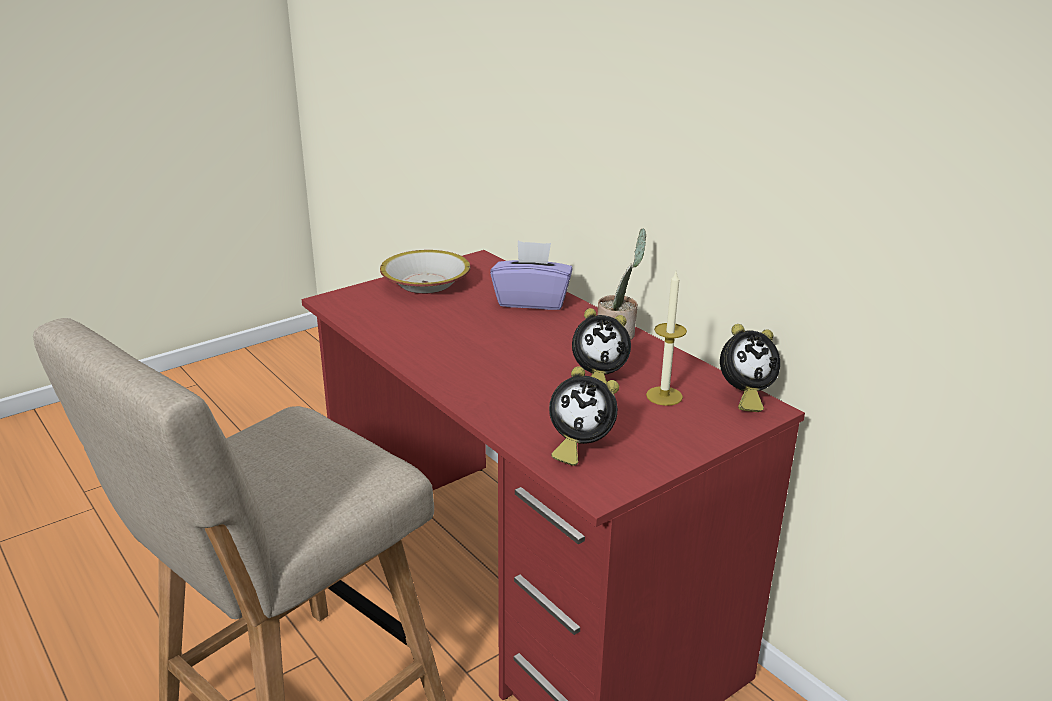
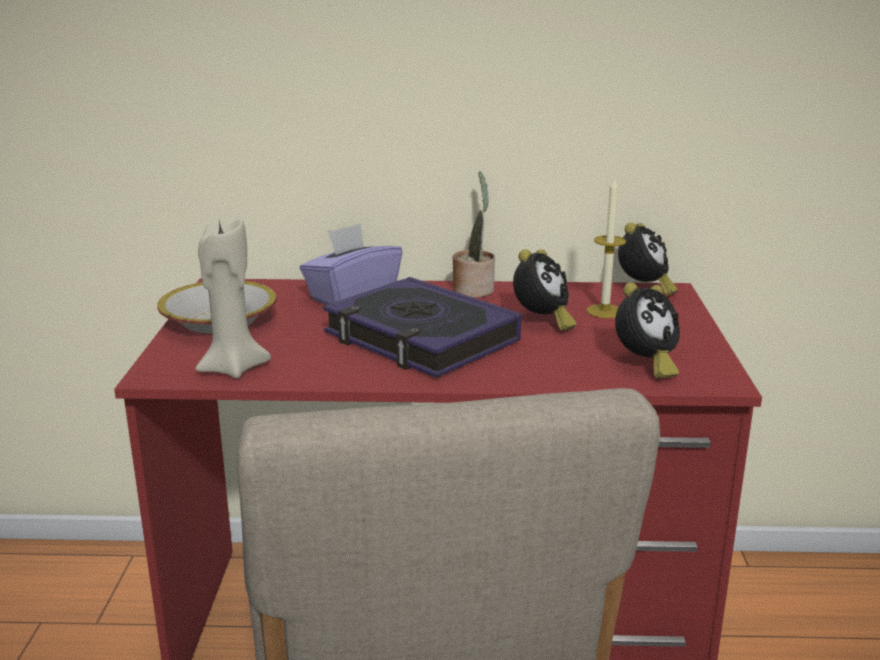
camera: 50 degrees left, 5 degrees down
(367, 315) = (233, 368): none -> beige candle
(497, 349) = (420, 338): none -> book

